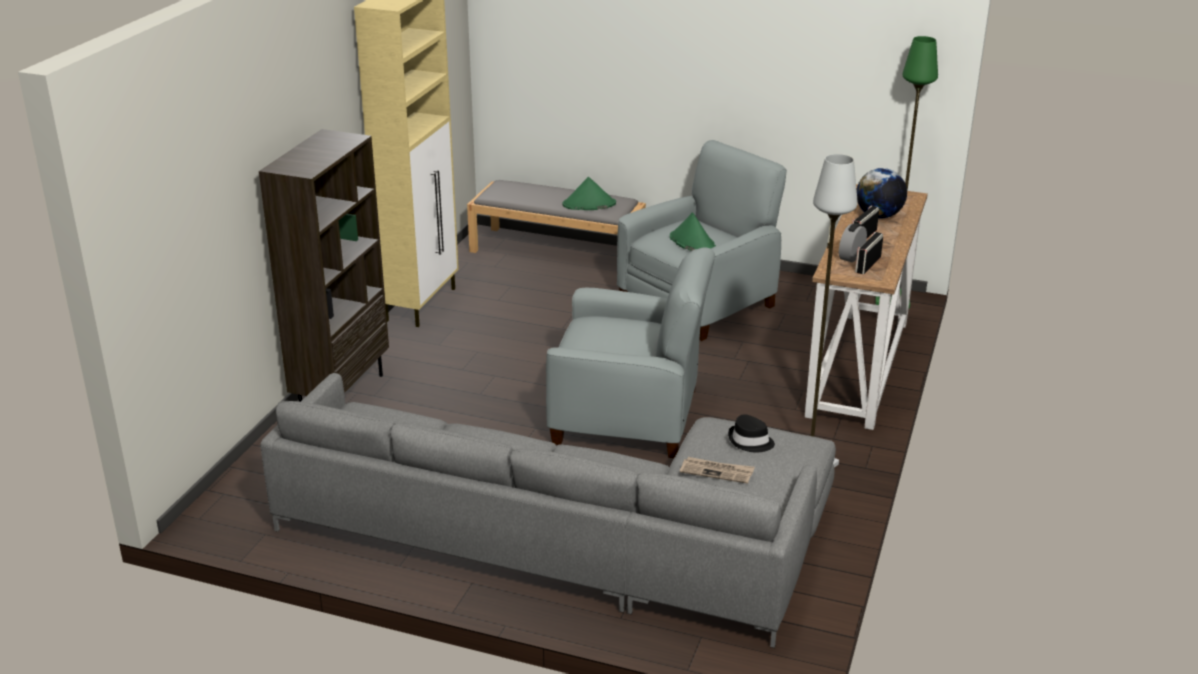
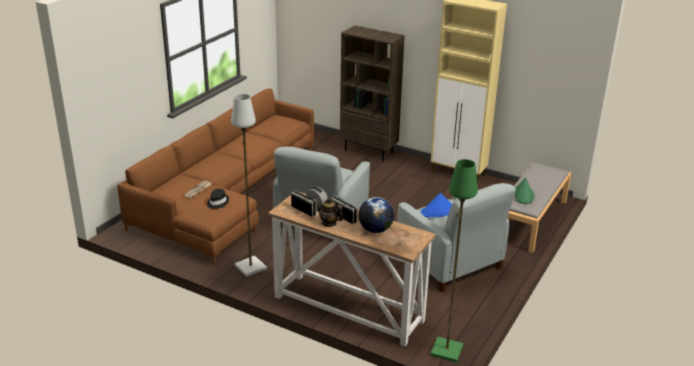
camera: 100 degrees right, 0 degrees up
(572, 538) = (227, 195): grey sofa -> brown sofa
(692, 242) = (438, 211): green hat -> blue hat
(887, 245) = (329, 223): none -> teapot

